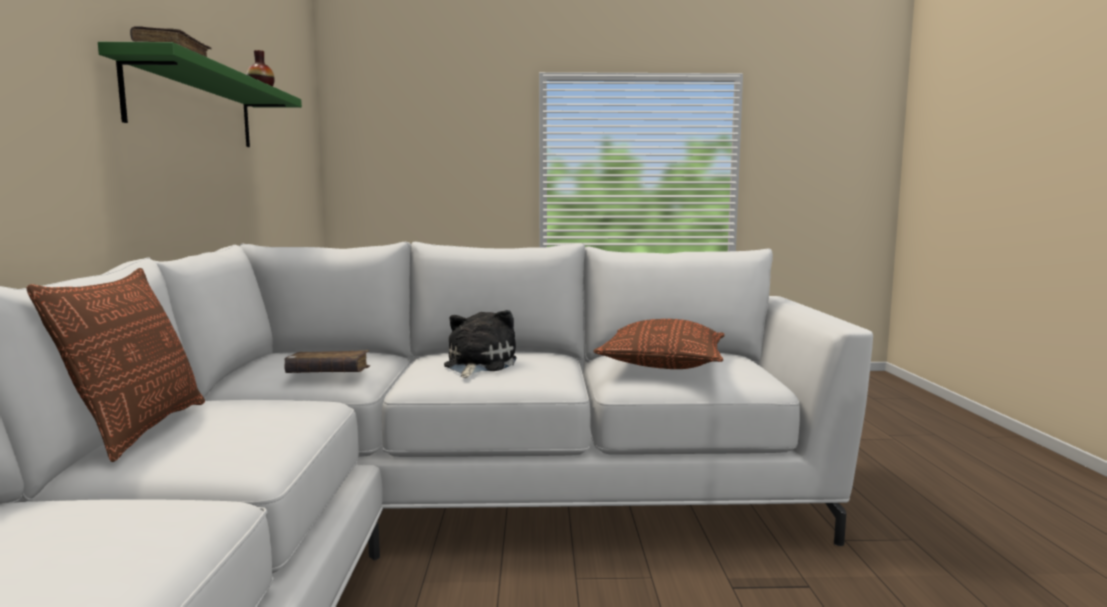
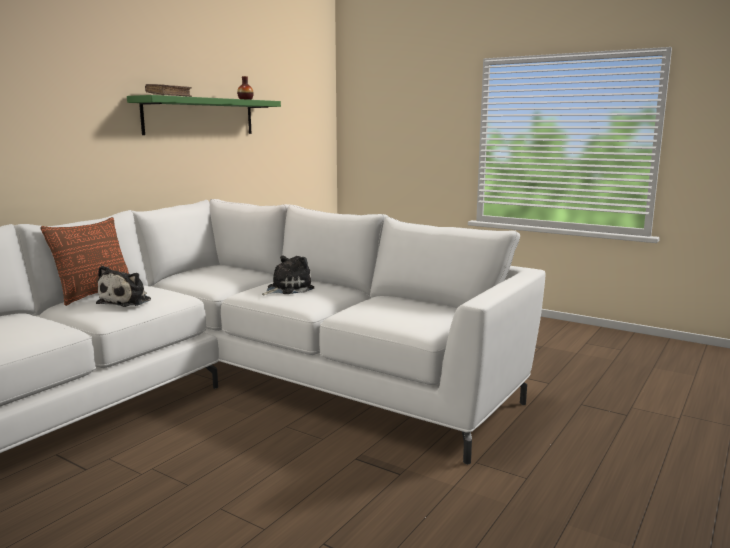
camera: 35 degrees right, 5 degrees up
(244, 428) = (127, 301): none -> plush toy
(328, 373) = (211, 281): brown book -> none
(663, 364) = (387, 308): brown pillow -> none

